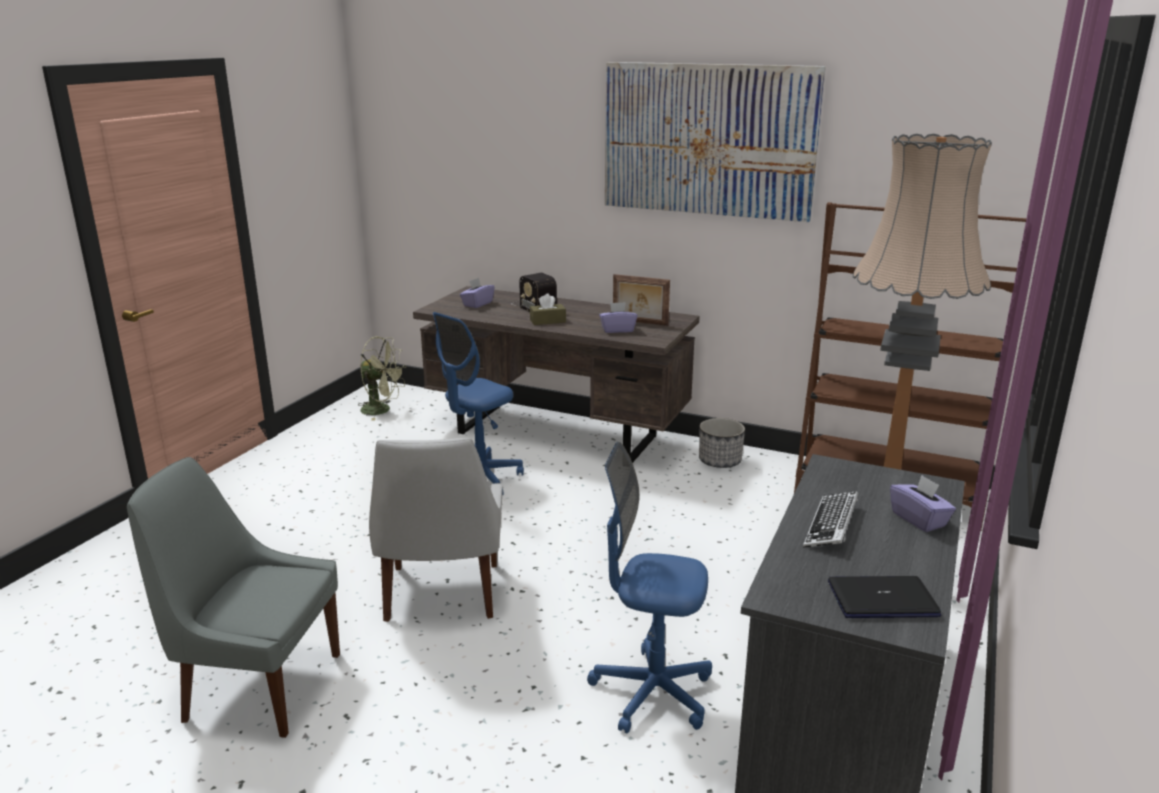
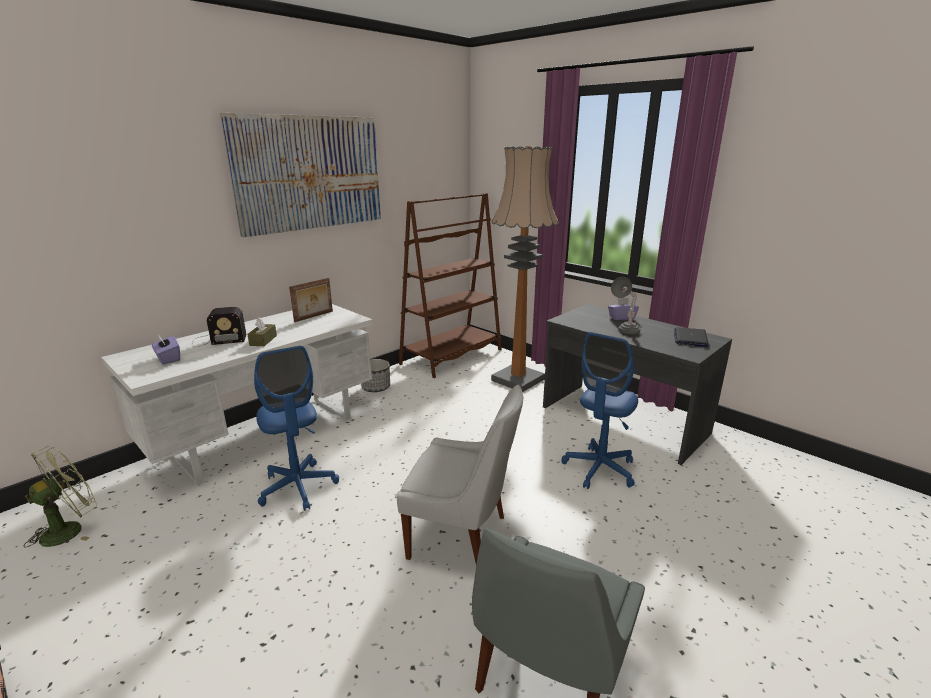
camera: 70 degrees left, 0 degrees up
(558, 434) = (267, 435): brown desk -> white desk
(617, 330) = (319, 324): purple tissue box -> none
(831, 526) = (624, 332): keyboard -> grey table lamp

